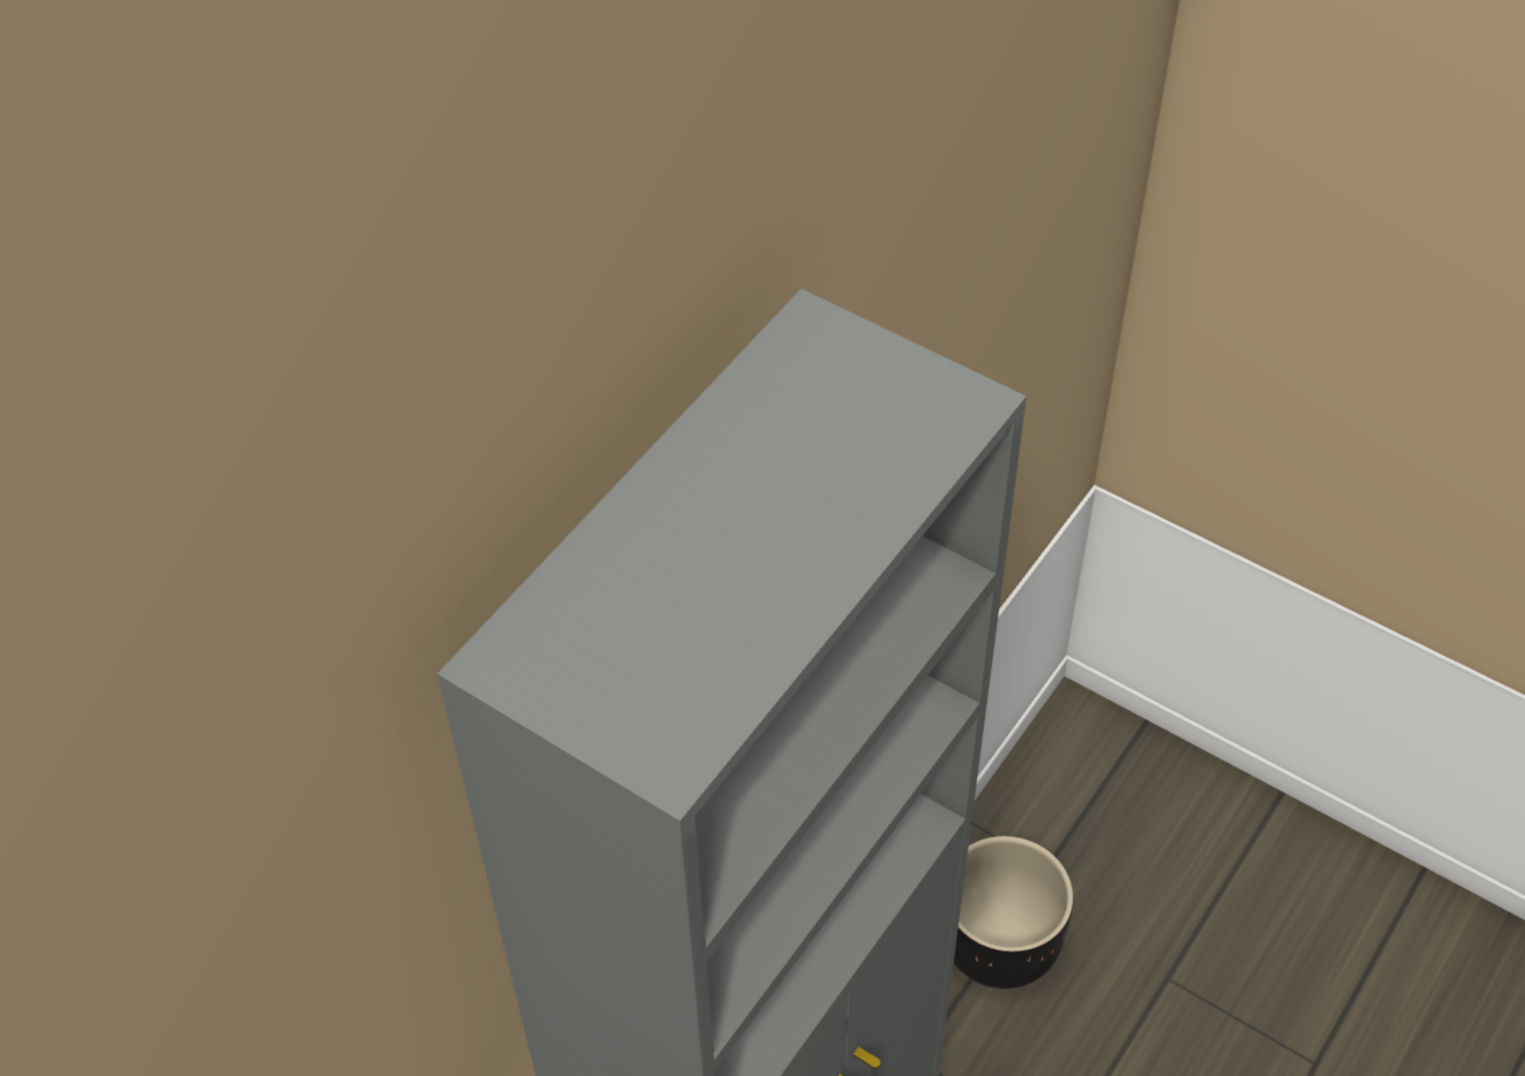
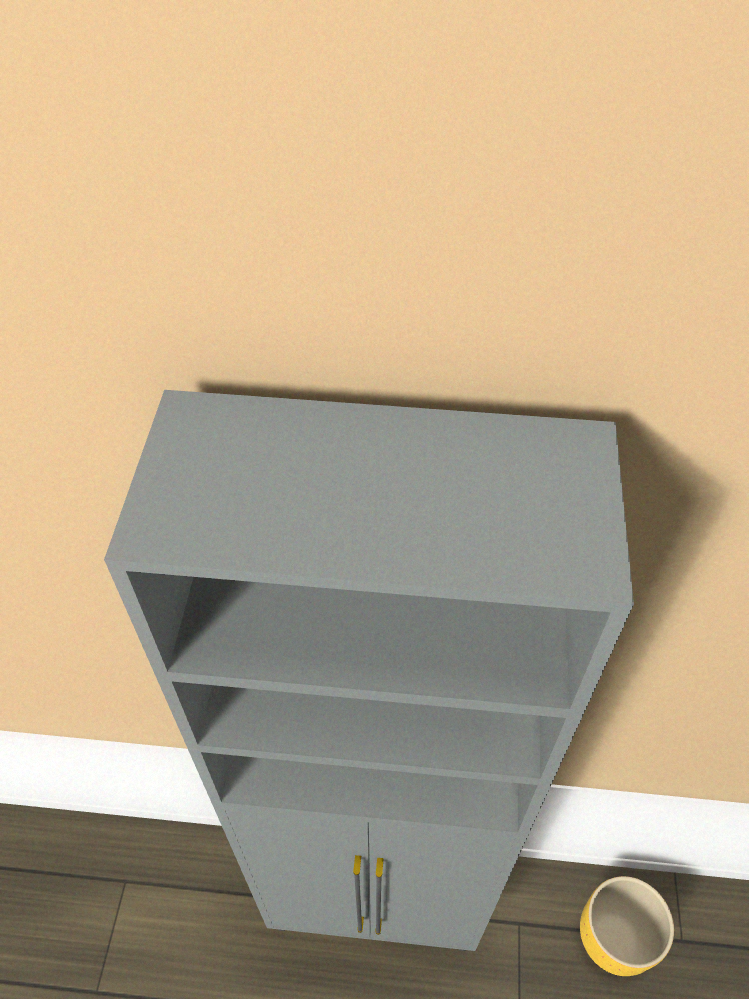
camera: 60 degrees right, 0 degrees up
(998, 947) = (613, 937): black planter -> yellow planter

